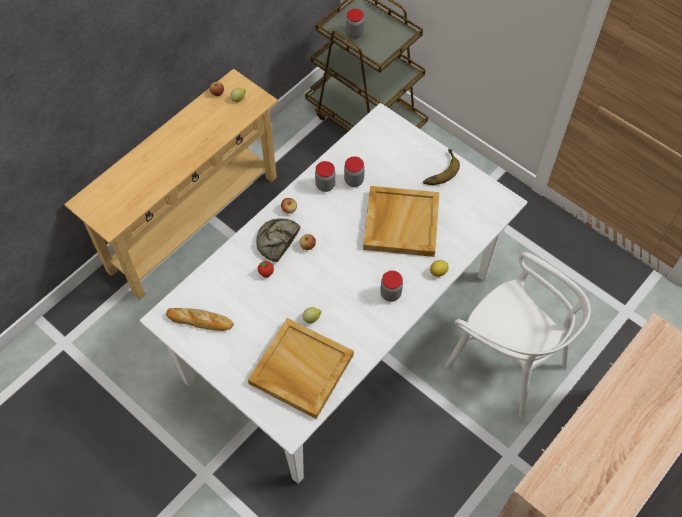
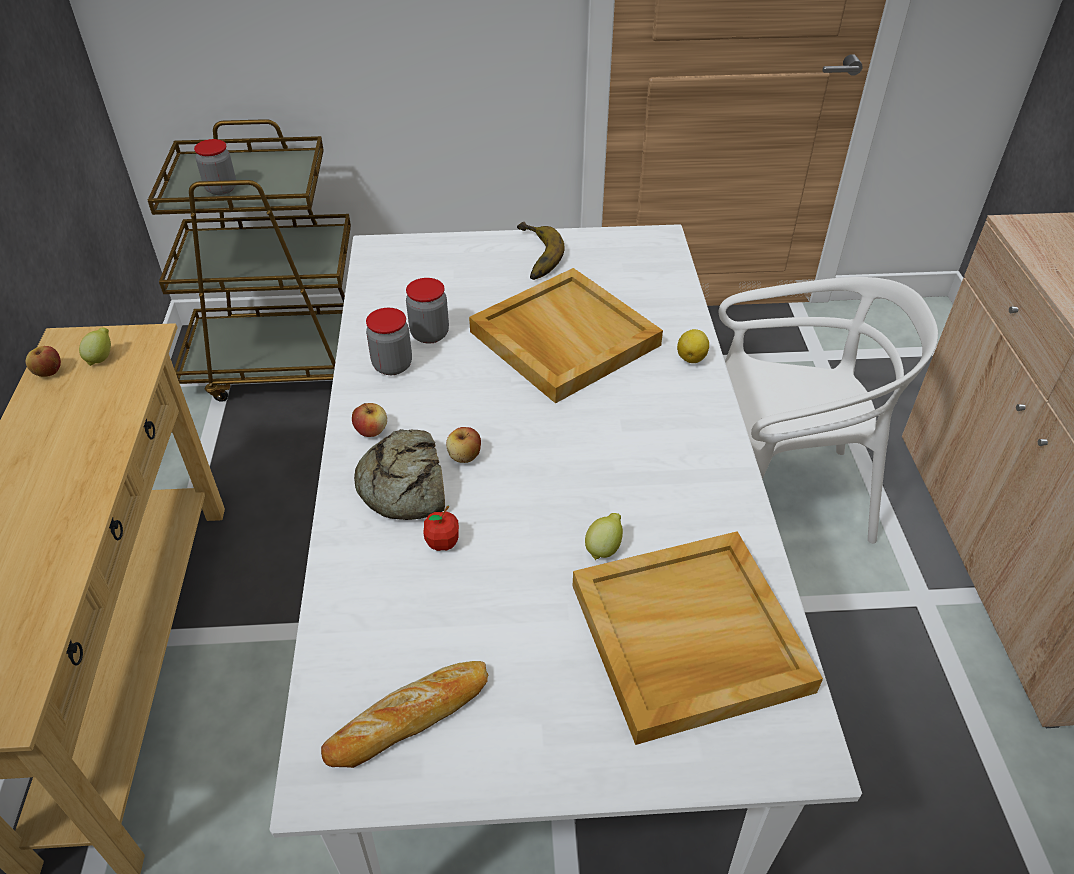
camera: 45 degrees left, 15 degrees down
(390, 294) = (669, 427): jar -> none

